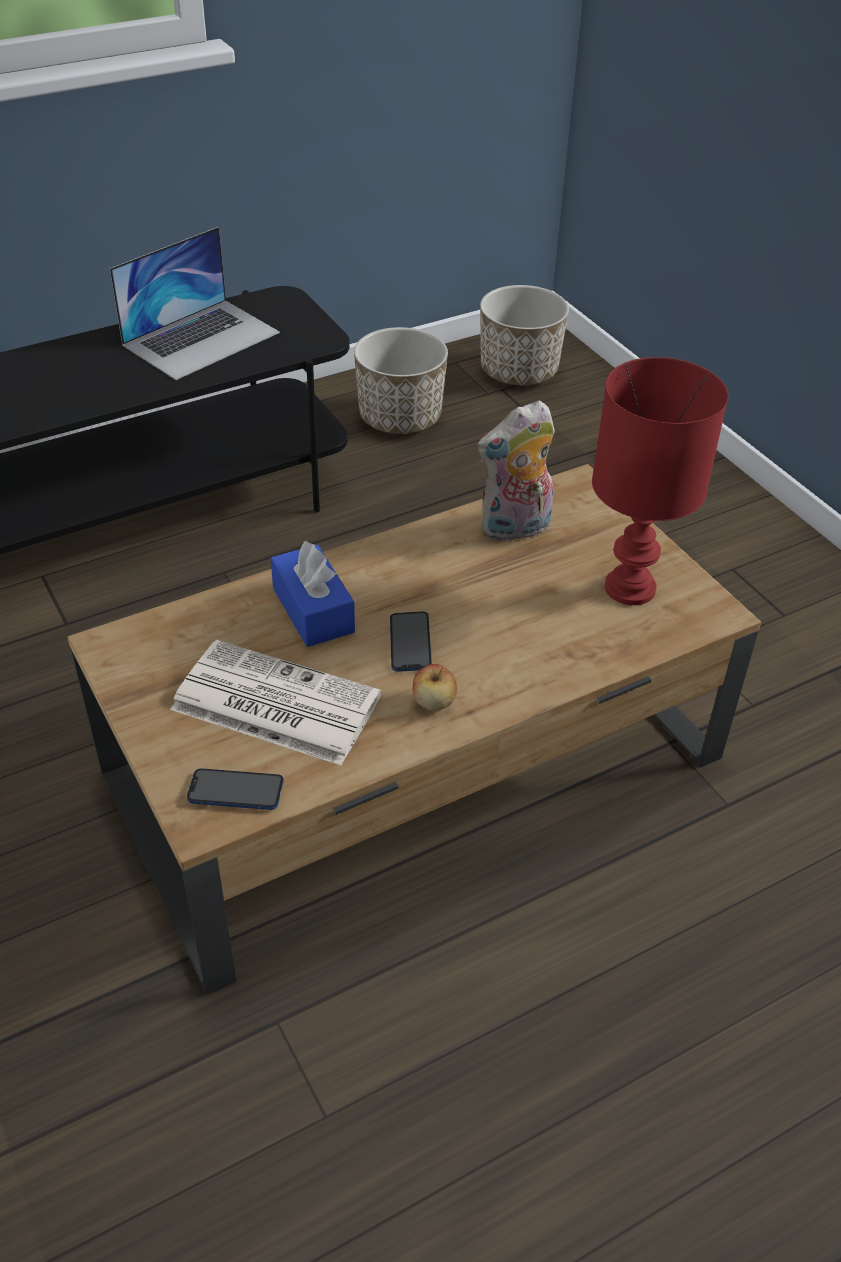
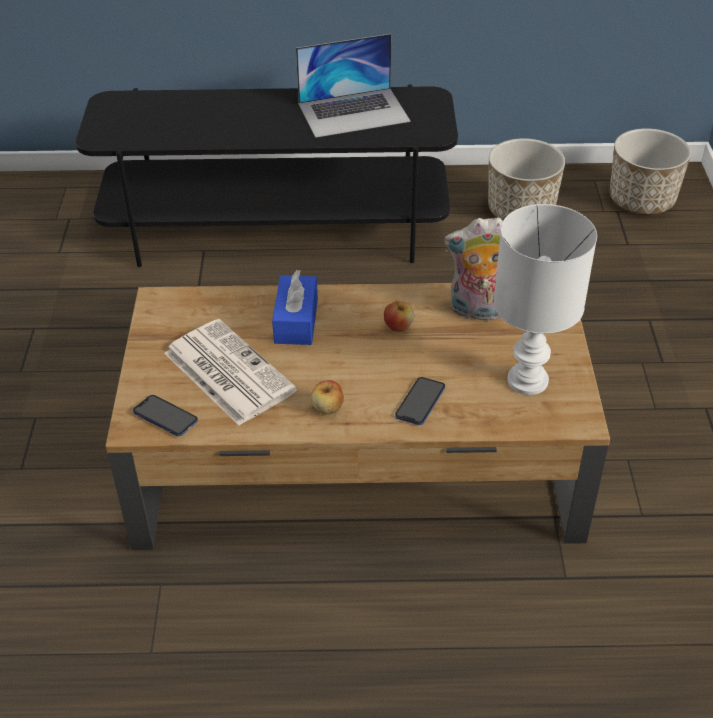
camera: 30 degrees right, 0 degrees up
(410, 643) = (342, 364): phone -> phone (420, 402)
(441, 576) = (399, 327): none -> apple
(632, 588) = (529, 381): red table lamp -> white table lamp

